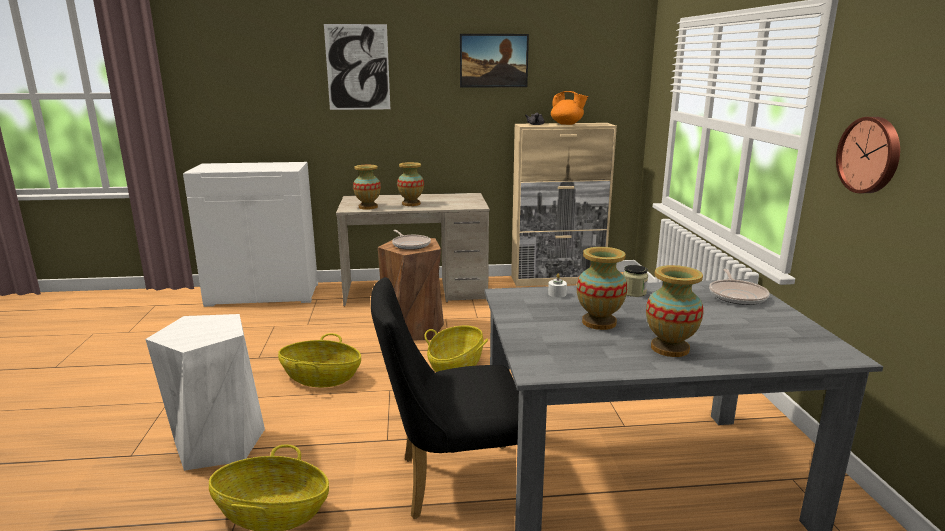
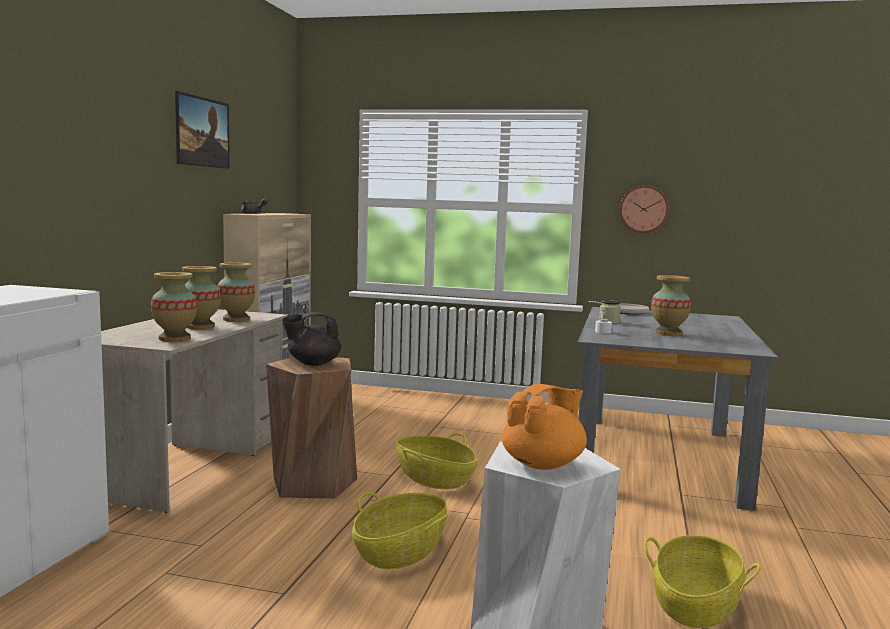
camera: 70 degrees left, 10 degrees down
(357, 67) = (72, 120): picture -> none
(410, 244) = (313, 363): frying pan -> black teapot
(451, 482) = (655, 516): black chair -> none
(567, 124) = (271, 213): orange teapot -> orange teapot (543, 464)
(669, 348) = (715, 331): vase -> vase (236, 319)

